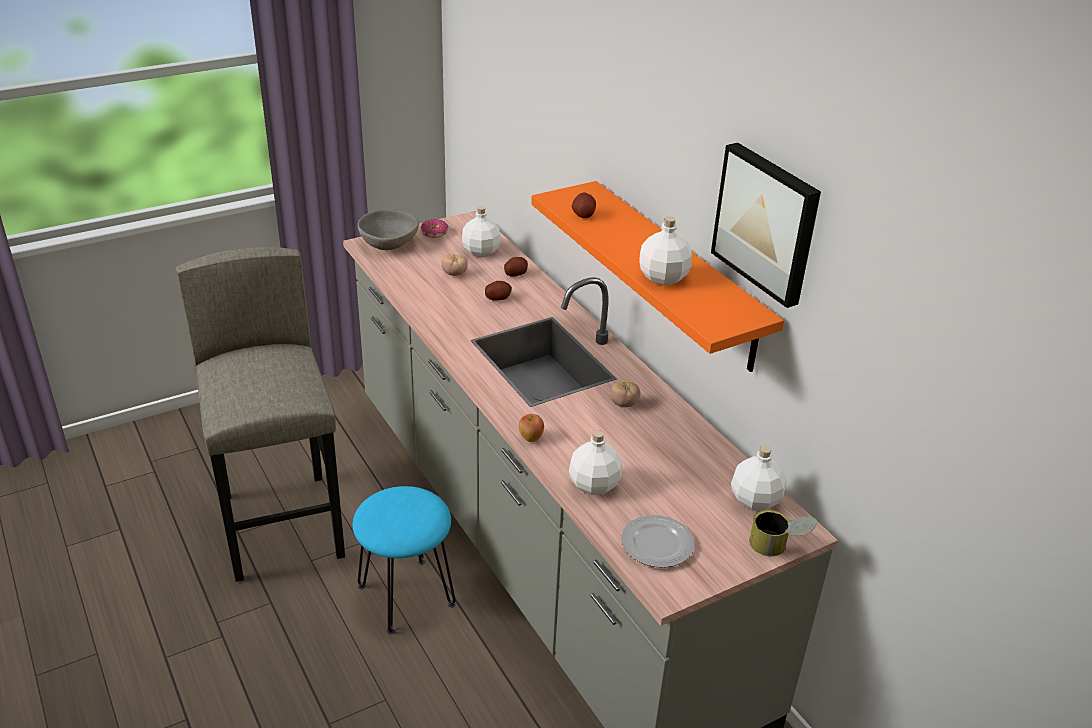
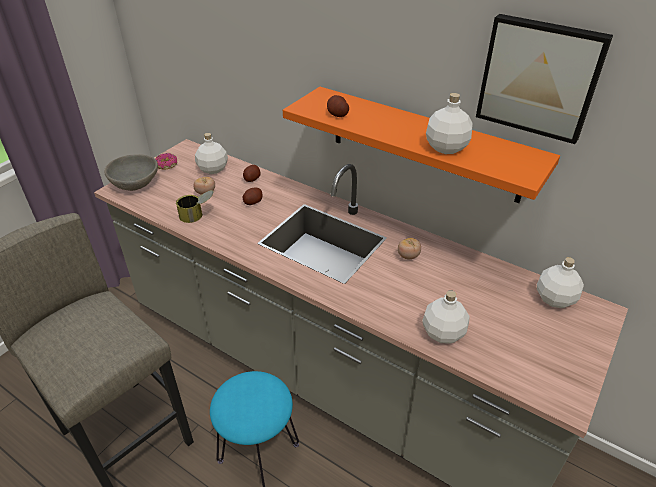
camera: 25 degrees left, 5 degrees up
(530, 438) = (366, 311): apple -> none
(656, 544) = (526, 366): plate -> none
(778, 547) = (601, 331): can -> can (198, 216)

